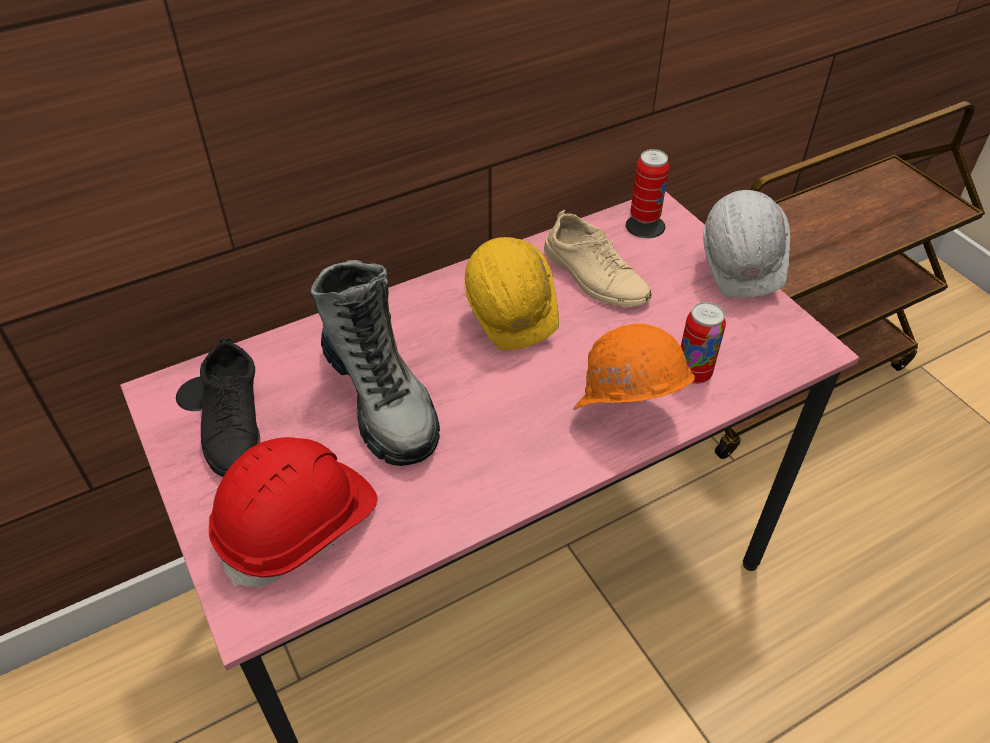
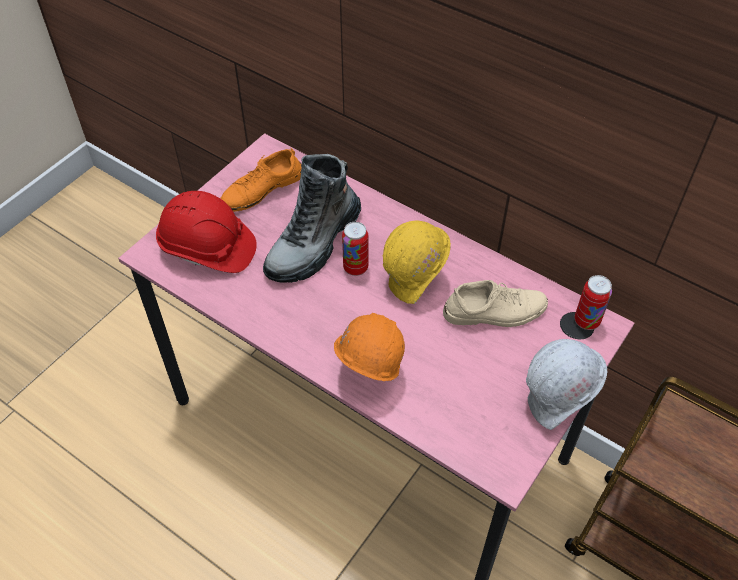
camera: 65 degrees right, 5 degrees up
(234, 422) = (262, 189): black shoe -> orange shoe
(594, 276) = (495, 311): beige shoe -> beige shoe turned 120 degrees counterclockwise
(693, 373) = (430, 400): can -> can (355, 268)

